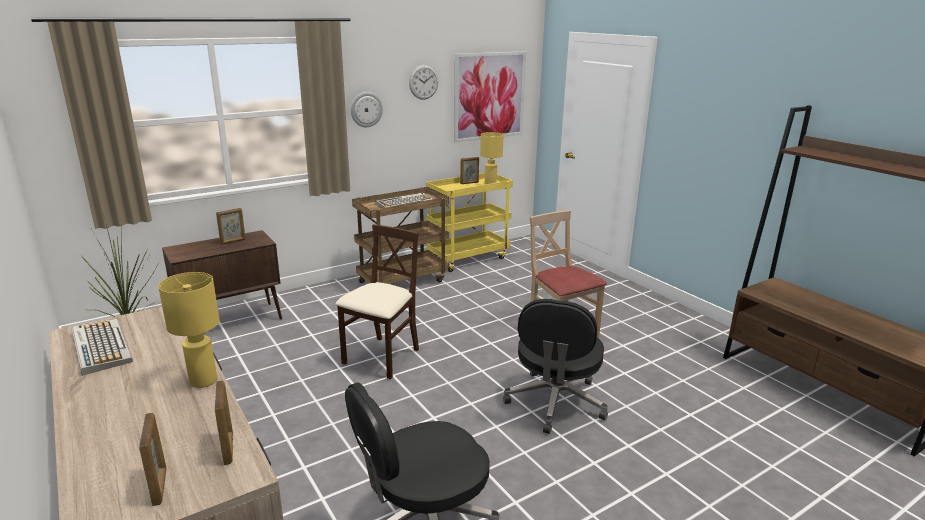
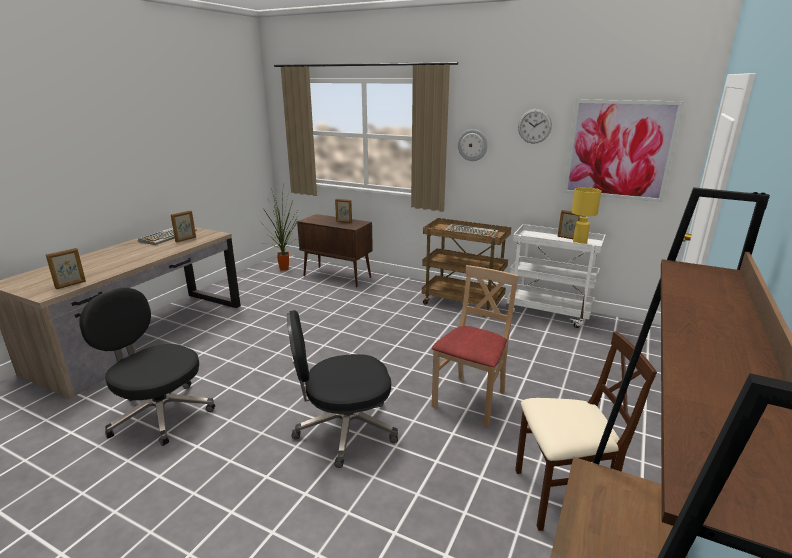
camera: 60 degrees right, 0 degrees up
(160, 486) = (38, 282): picture frame -> picture frame (186, 239)
(204, 381) = (139, 262): yellow table lamp -> none
(382, 357) = (343, 333): beige chair -> beige chair (562, 496)
(468, 258) = (549, 313): yellow cart -> white cart

